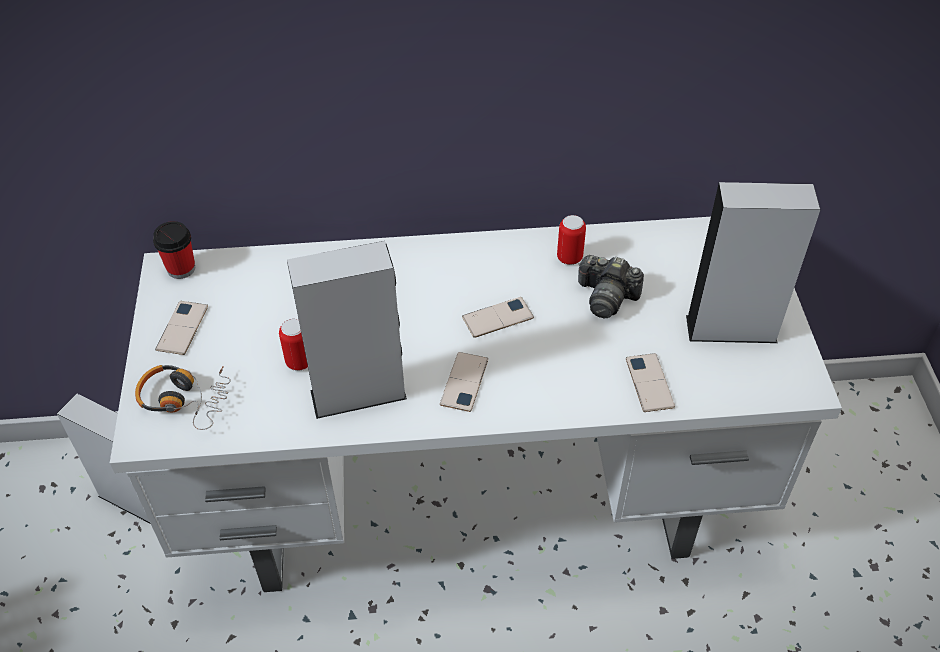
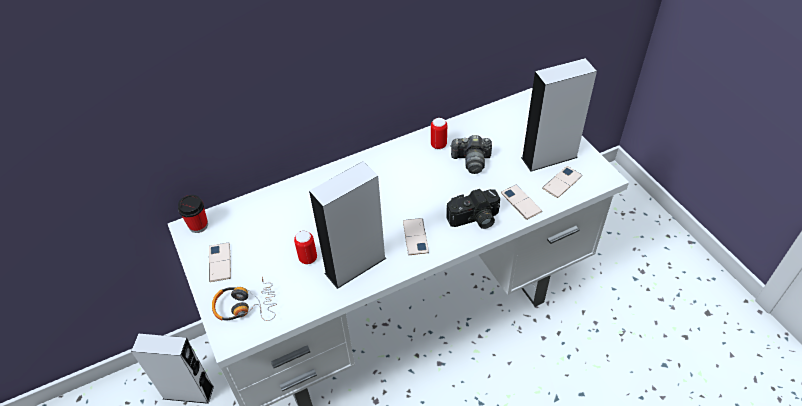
camera: 20 degrees left, 0 degrees up
(497, 317) = (415, 192): phone -> phone (562, 182)
(564, 386) = (474, 220): none -> camera

